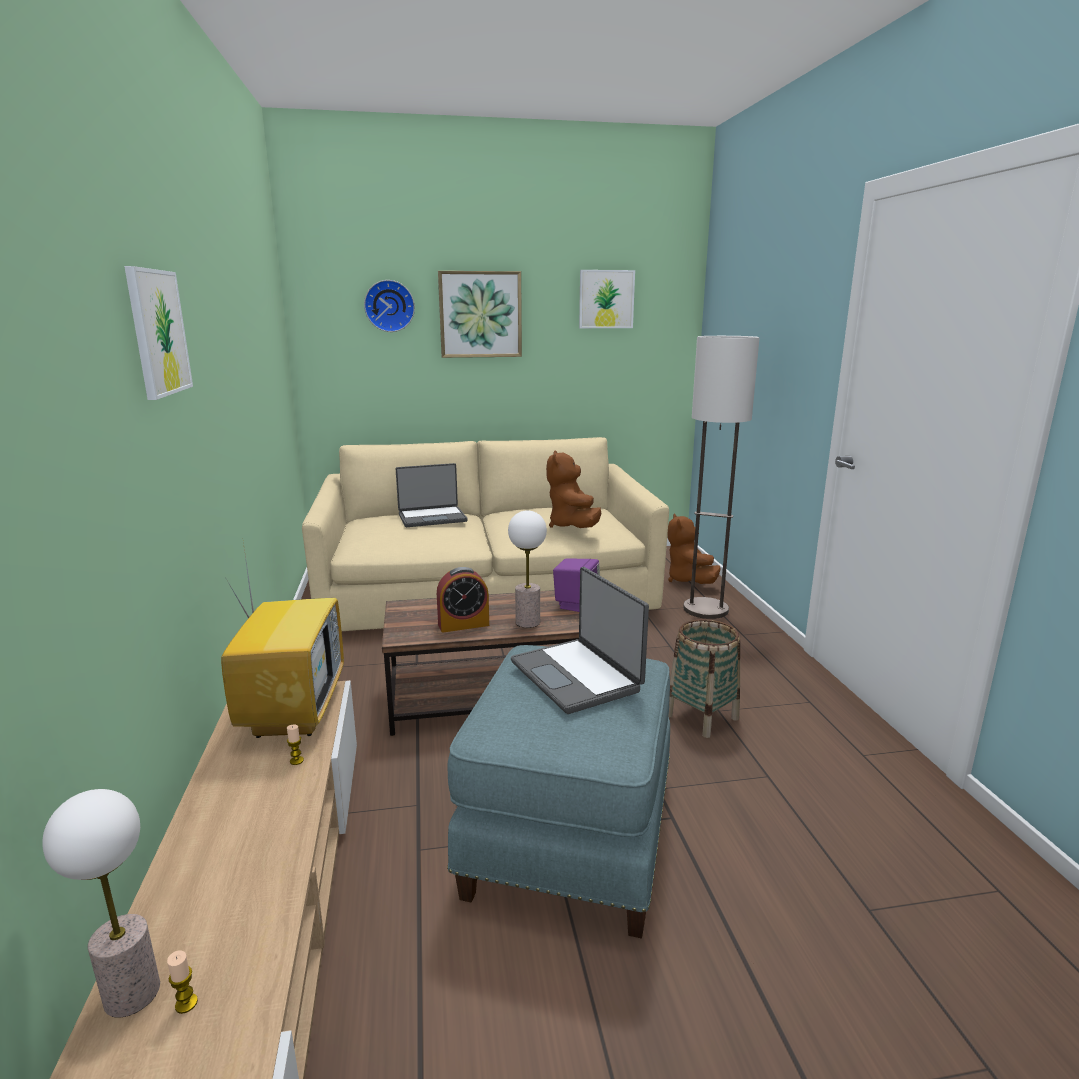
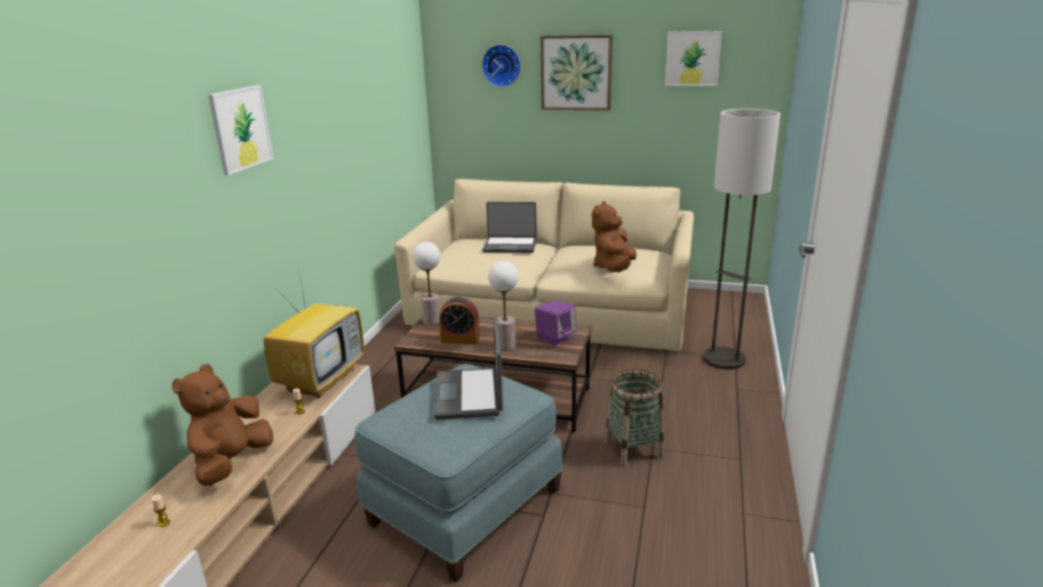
camera: 25 degrees right, 5 degrees up
(133, 993) = (147, 511): table lamp -> table lamp (432, 321)
(688, 580) = (734, 329): brown plush toy -> brown plush toy (231, 463)

